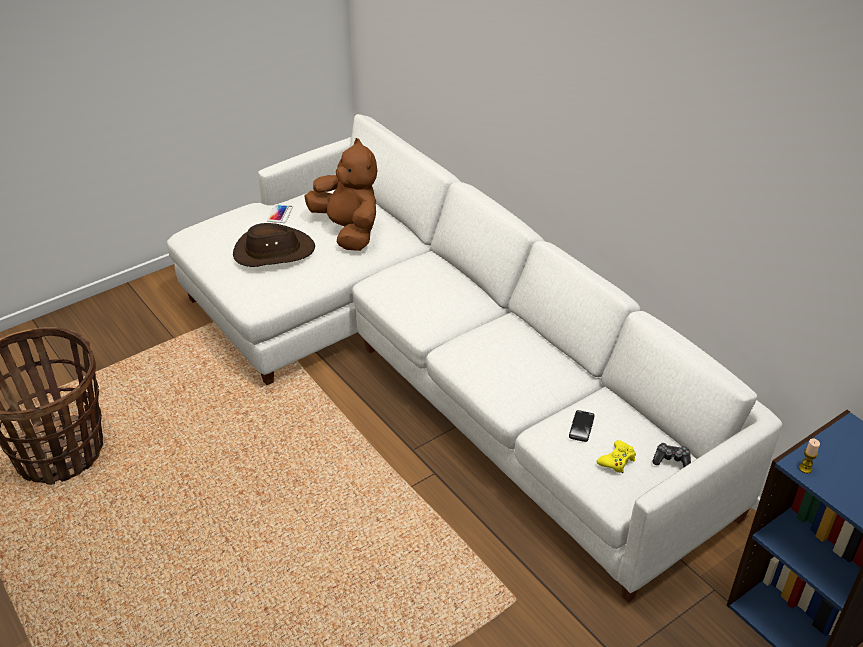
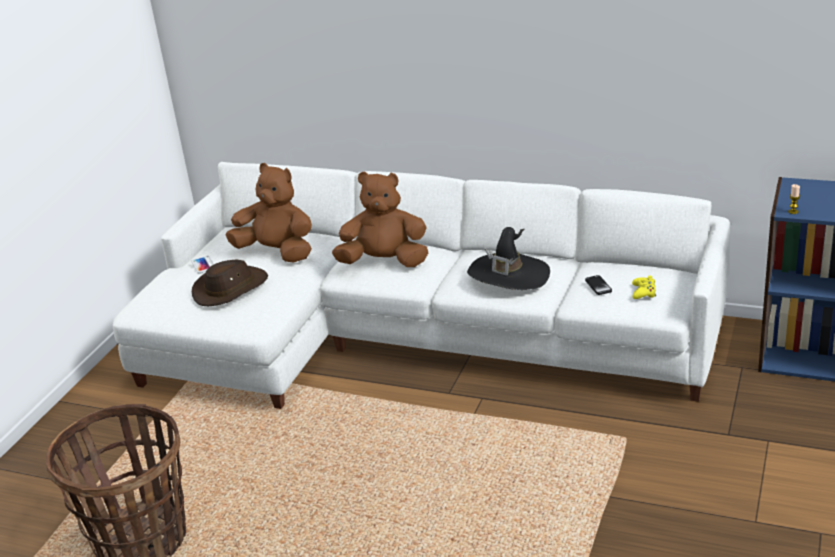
camera: 30 degrees left, 10 degrees down
(423, 289) = (385, 262): none -> brown plush toy
(511, 366) = (508, 275): none -> black hat
(671, 460) = (676, 277): game controller -> none

